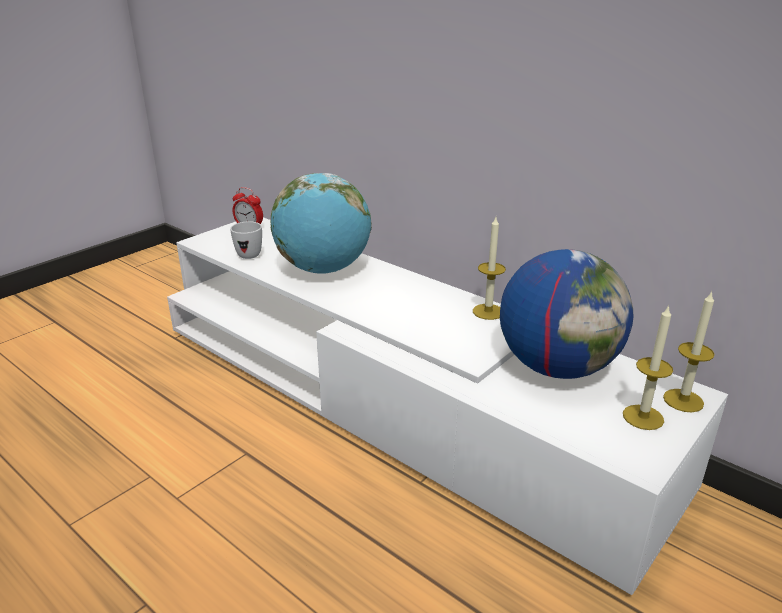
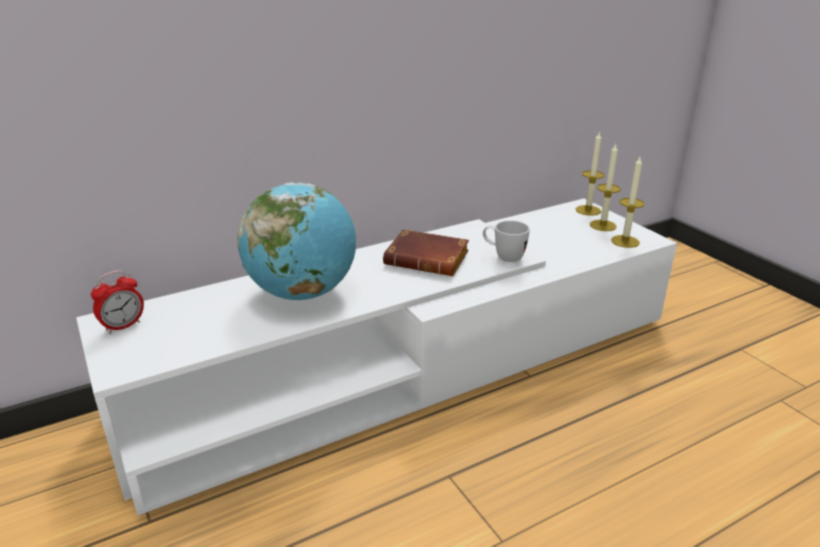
camera: 70 degrees left, 0 degrees up
(251, 253) = (208, 333): white mug -> white mug (503, 257)
(423, 310) = (429, 259): none -> brown book
(488, 311) = (450, 235): candle -> candle (625, 241)
(557, 367) = (535, 234): globe -> none

